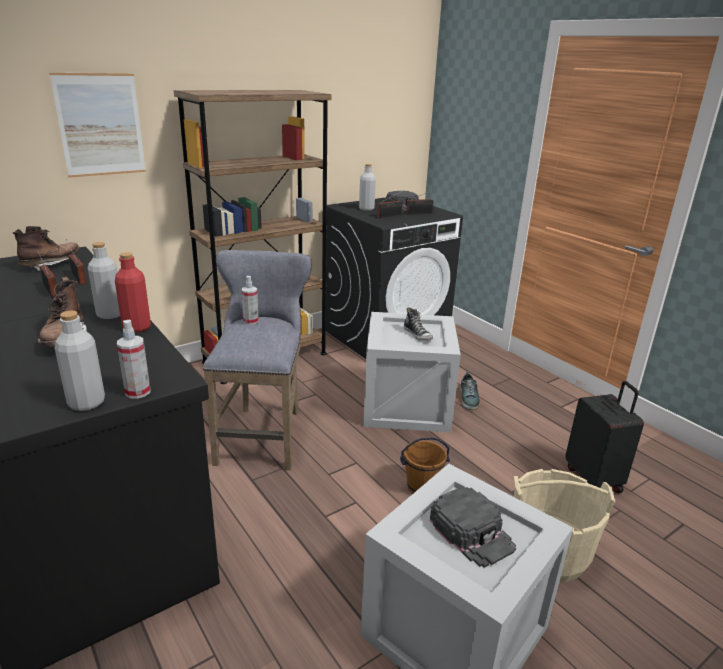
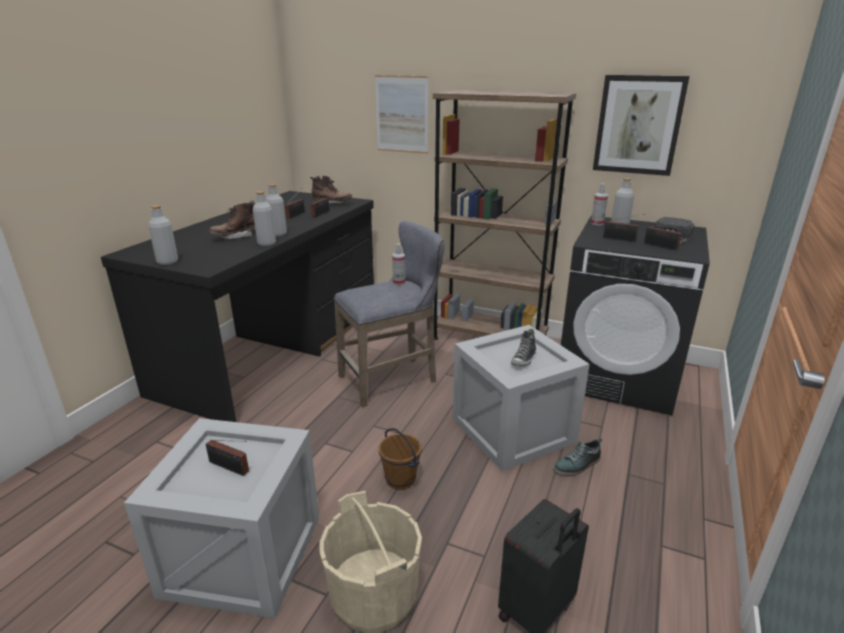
camera: 60 degrees right, 0 degrees up
(137, 327) = (266, 243): red bottle -> grey bottle
(138, 392) = (186, 267): spray bottle -> spray bottle (597, 223)
(347, 117) = (638, 125): none -> picture
(472, 532) = (230, 468): black cap -> radio

